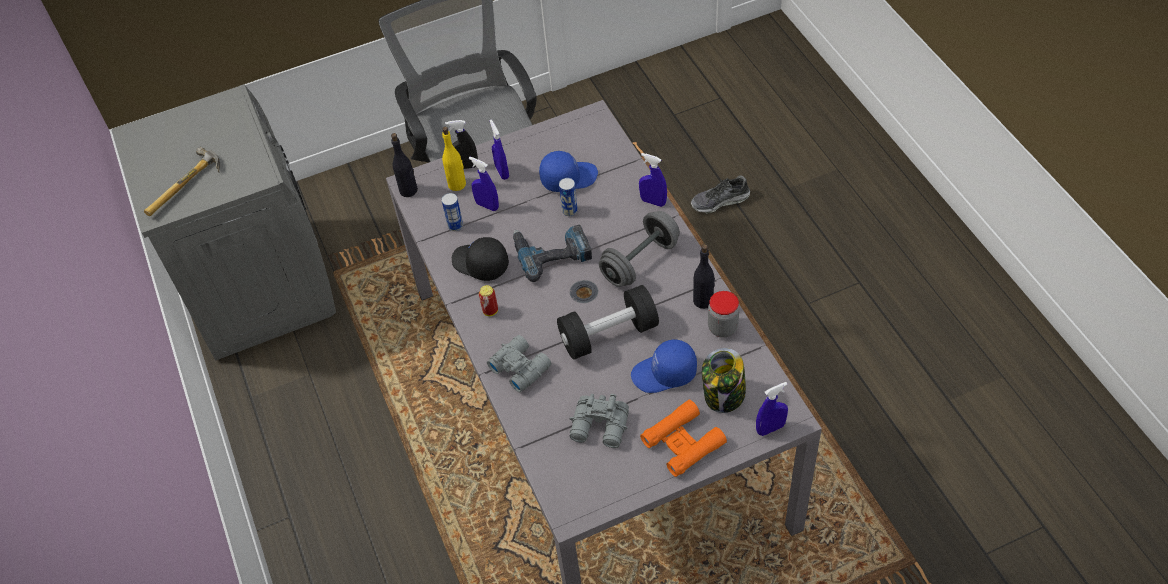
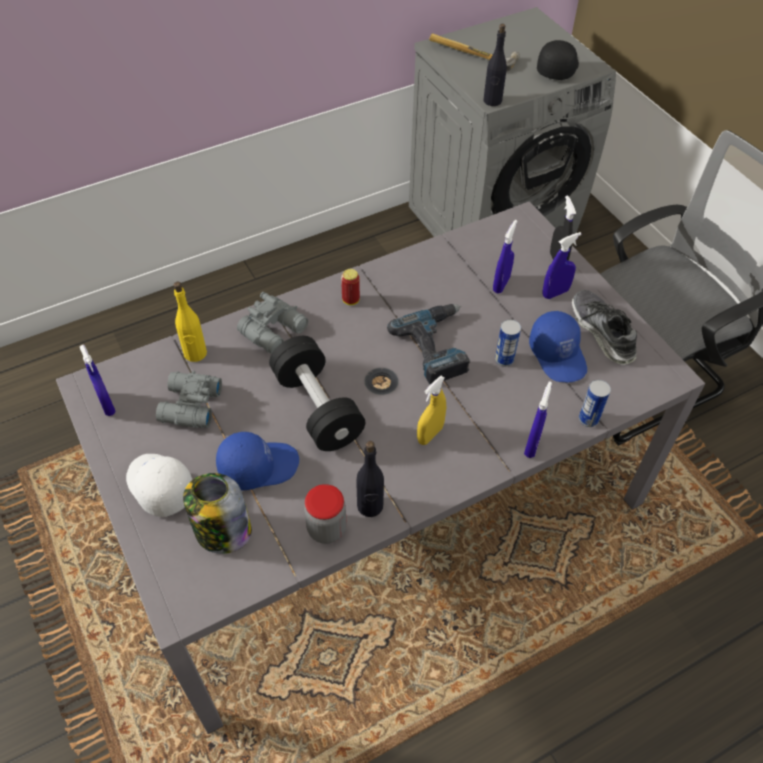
camera: 80 degrees right, 0 degrees up
(408, 190) = (513, 220): black bottle -> black bottle (492, 101)
(455, 226) = (468, 261): can -> can (588, 419)
(457, 184) = (529, 257): yellow bottle -> yellow bottle (195, 353)
(480, 264) = (415, 286): black cap -> black cap (557, 68)
(640, 261) = (430, 434): grey dumbbell -> yellow spray bottle
(664, 374) = (258, 466): blue cap -> blue cap turned 90 degrees clockwise
(682, 442) = (159, 487): orange binoculars -> white cap
(720, 201) = (705, 633): shoe -> shoe (601, 332)
(770, 428) = (167, 585): blue spray bottle -> blue spray bottle (107, 405)

